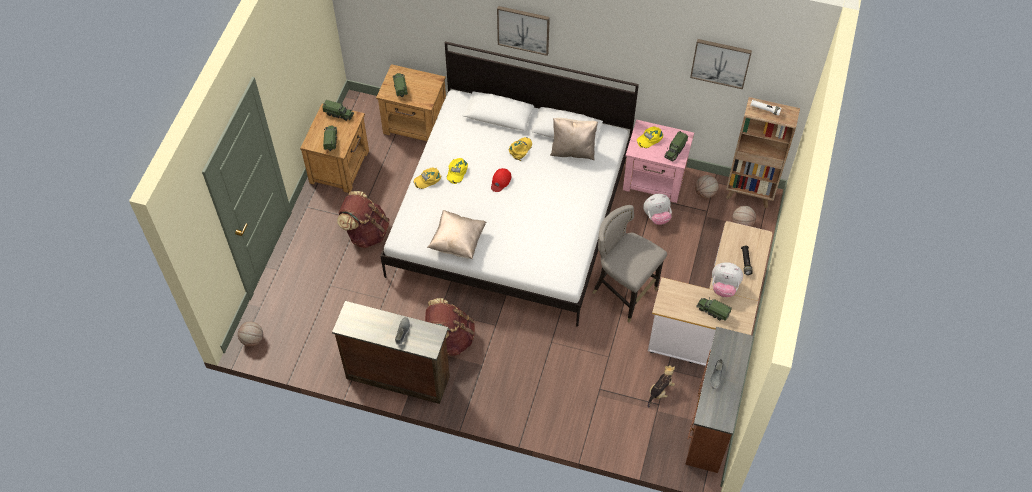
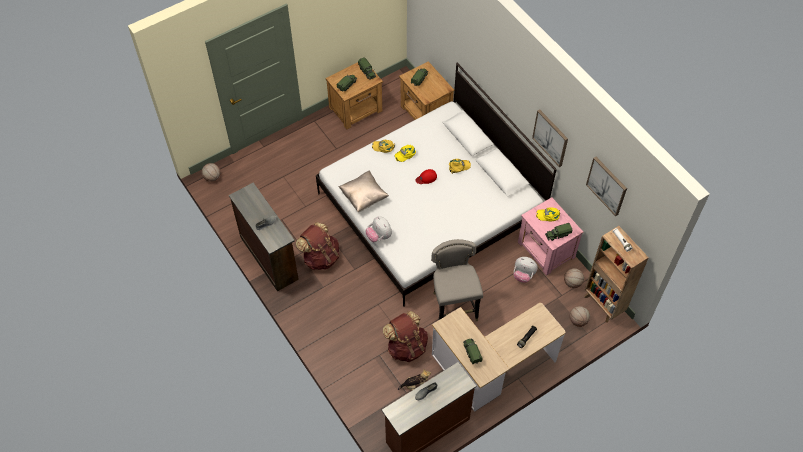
camera: 40 degrees right, 0 degrees up
(366, 232) = (333, 159): brown backpack -> brown backpack (406, 346)
(523, 29) = (500, 82): picture -> picture (550, 137)
(573, 151) = (491, 190): beige pillow -> none
(724, 287) = (495, 343): plush toy -> plush toy (379, 236)

